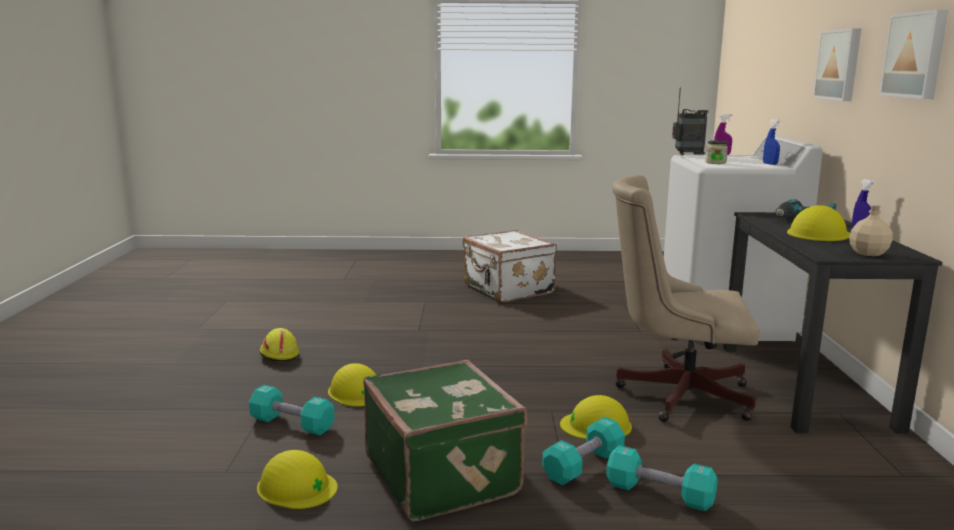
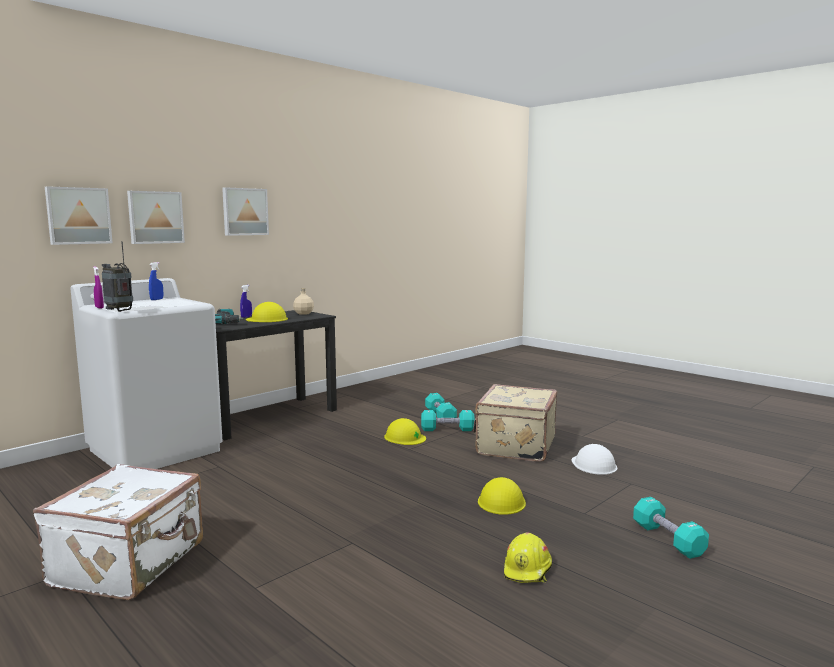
camera: 135 degrees left, 5 degrees down
(292, 424) = (571, 495): turquoise dumbbell -> turquoise dumbbell (668, 539)
(296, 487) = (594, 464): yellow hard hat -> white hard hat
(444, 475) = (514, 446): green suitcase -> beige suitcase
(675, 394) = (330, 434): beige office chair -> none
(715, 162) = (170, 304): jar -> none
(800, 63) = (78, 216): none -> picture

